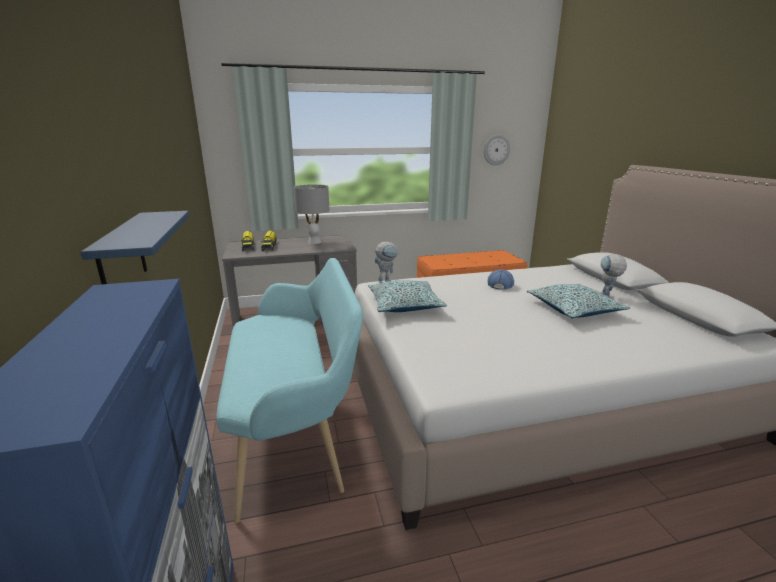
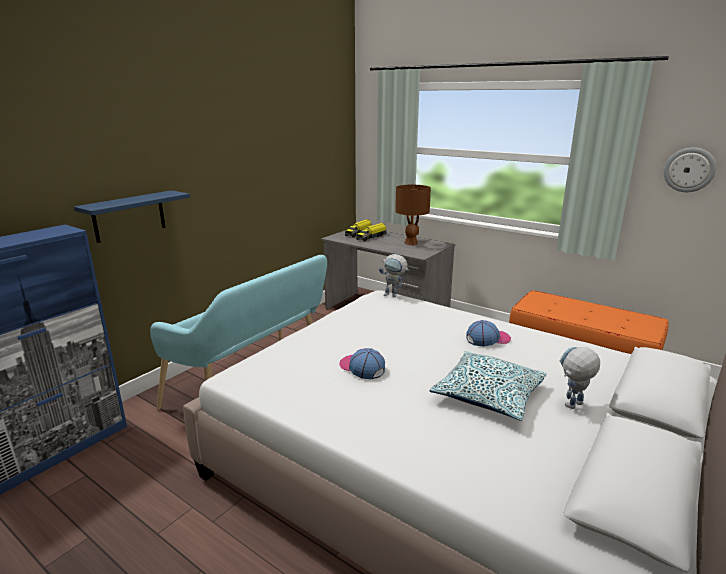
camera: 50 degrees right, 0 degrees up
(314, 242) = (411, 243): grey table lamp -> brown table lamp
(405, 305) = (356, 318): pillow -> none
(494, 331) = (361, 367): none -> cap

